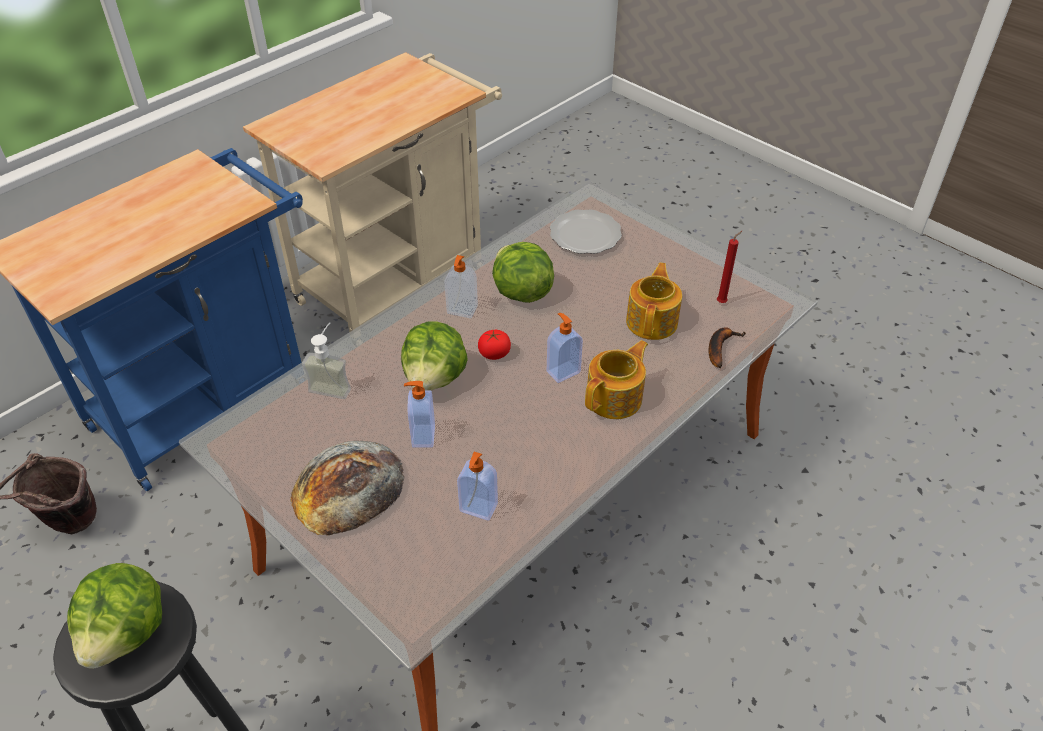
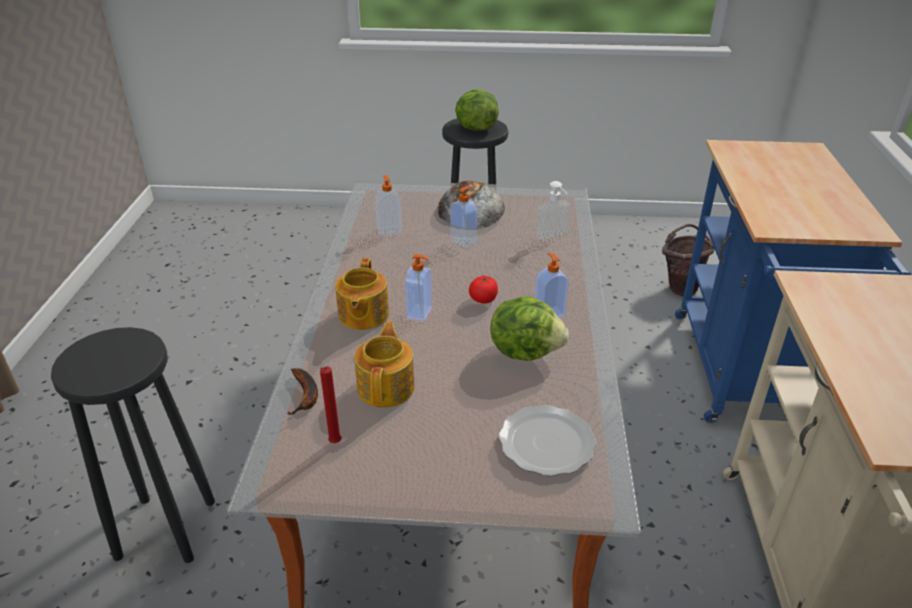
camera: 140 degrees right, 10 degrees down
(435, 378) = (501, 268): lettuce -> none
(652, 321) = (387, 387): teapot -> teapot turned 150 degrees counterclockwise
(825, 586) = (166, 527): none -> black stool

